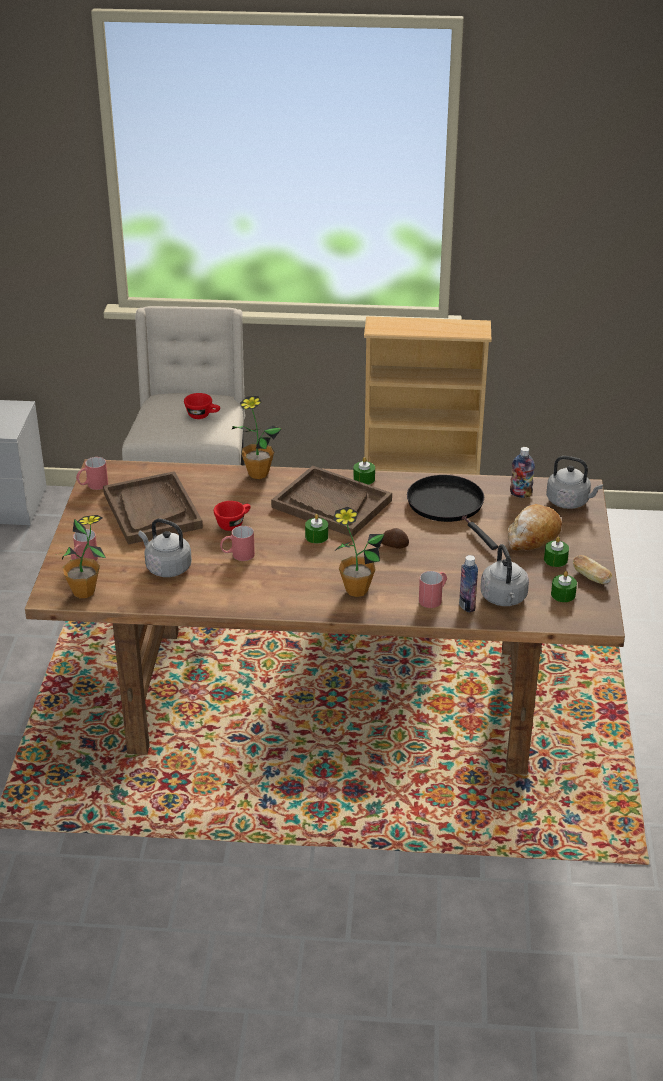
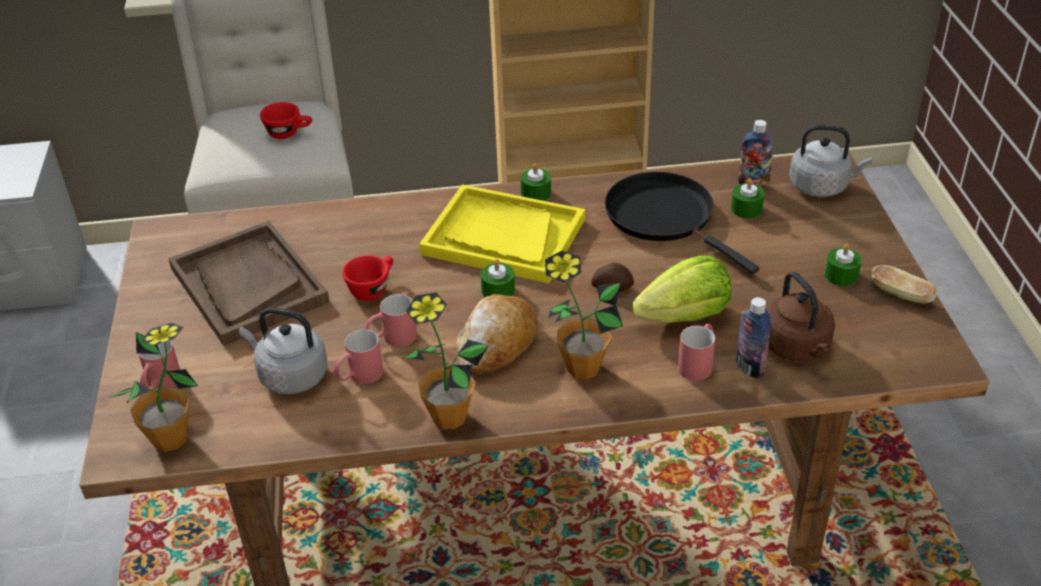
camera: 10 degrees left, 5 degrees up
(92, 486) = (153, 259): red mug -> red mug (359, 377)
(258, 473) = (387, 206): potted plant -> potted plant (449, 417)
(331, 504) = (503, 237): brown tray -> yellow tray
(436, 570) = (685, 316): none -> lettuce
(504, 599) = (797, 348): grey kettle -> brown kettle
(533, 536) = (795, 244): bread -> bread (497, 344)
(563, 594) = (875, 328): green candle -> green candle (746, 209)

